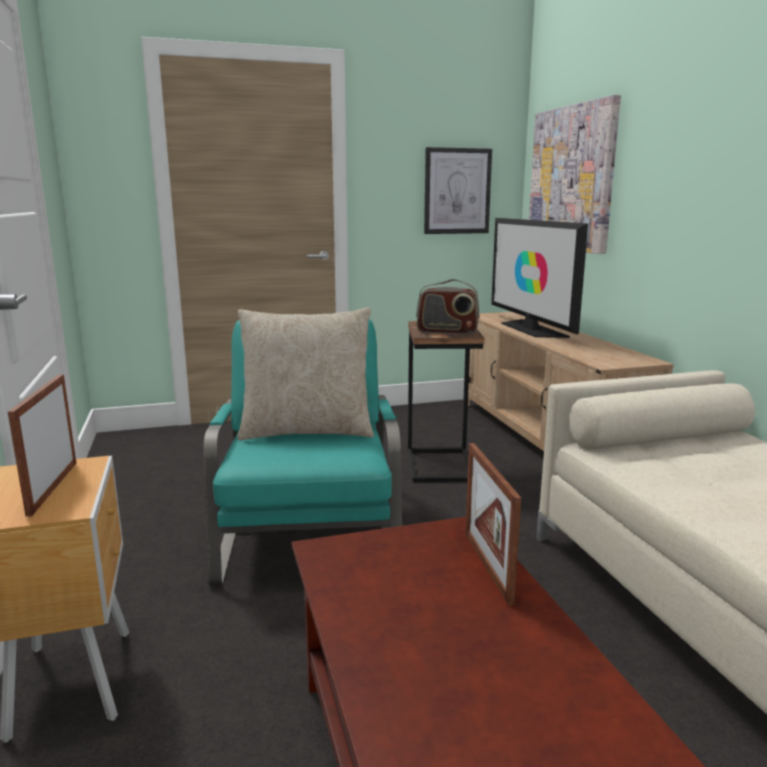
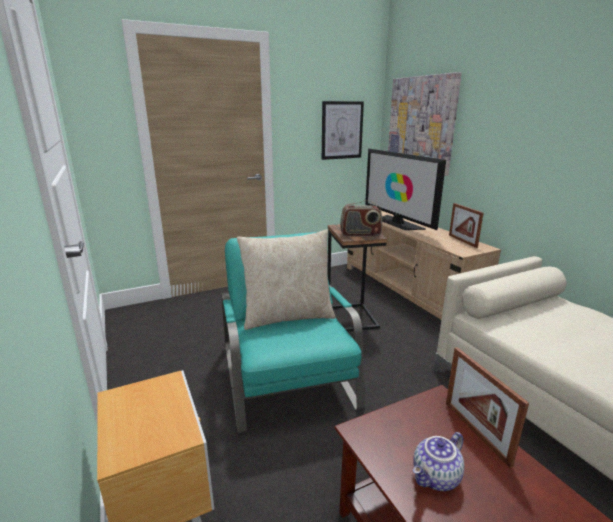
camera: 10 degrees left, 5 degrees up
(53, 487) = (156, 411): picture frame -> picture frame (462, 241)
(394, 604) = (436, 478): none -> teapot

